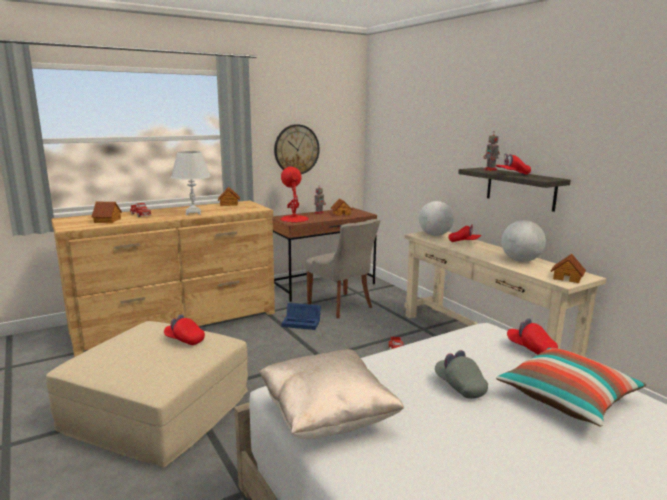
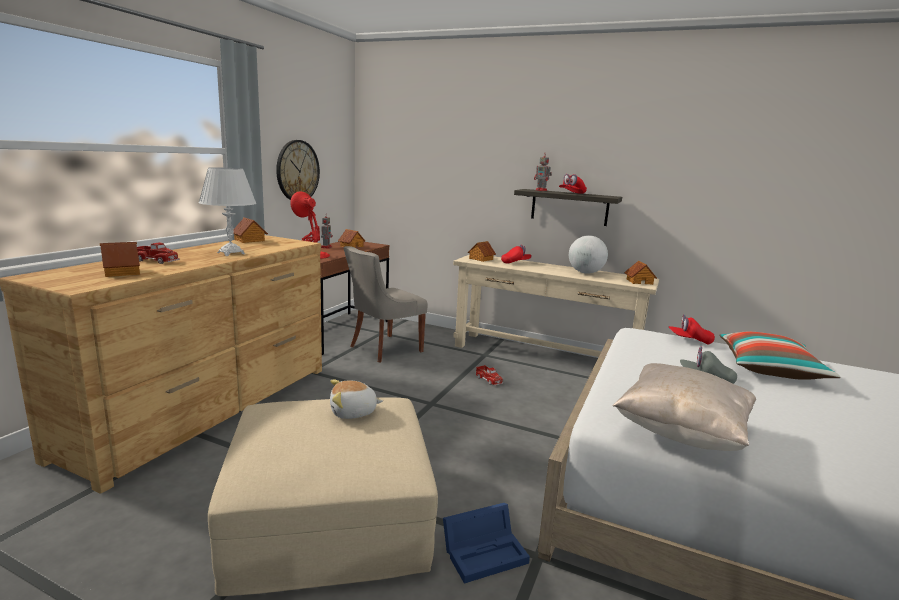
camera: 35 degrees left, 0 degrees up
(184, 340) = (353, 412): red cap -> plush toy
(302, 322) = (366, 373): blue storage box -> blue storage box (486, 552)
(341, 306) = (384, 349): grey chair -> grey chair turned 120 degrees clockwise
(434, 235) = (480, 259): globe -> toy house

